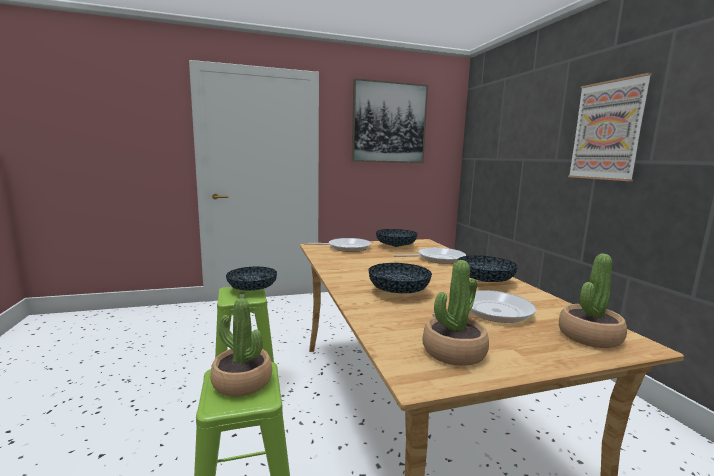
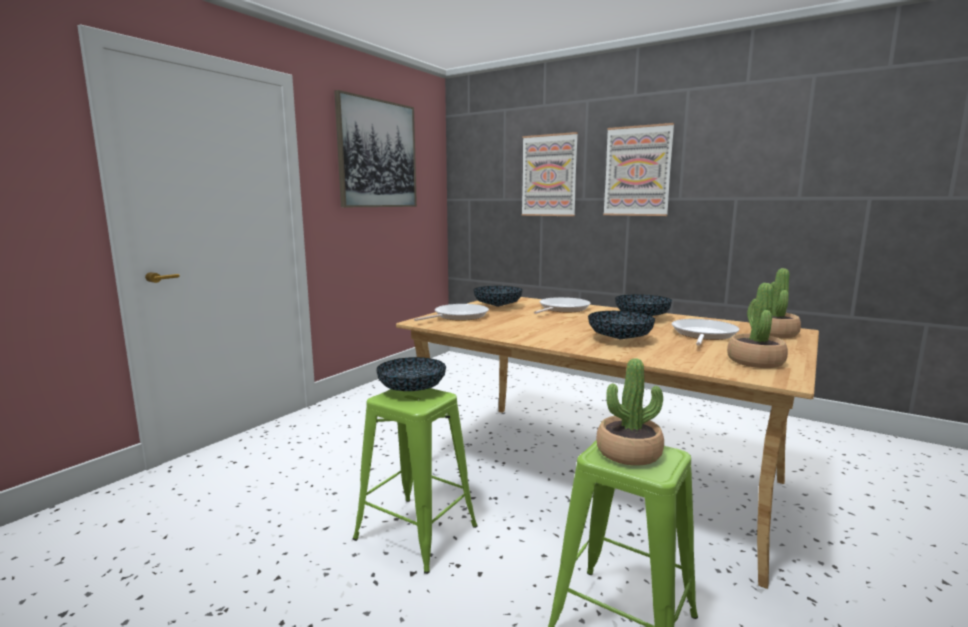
camera: 40 degrees left, 0 degrees up
(529, 137) = (549, 175): none -> picture

